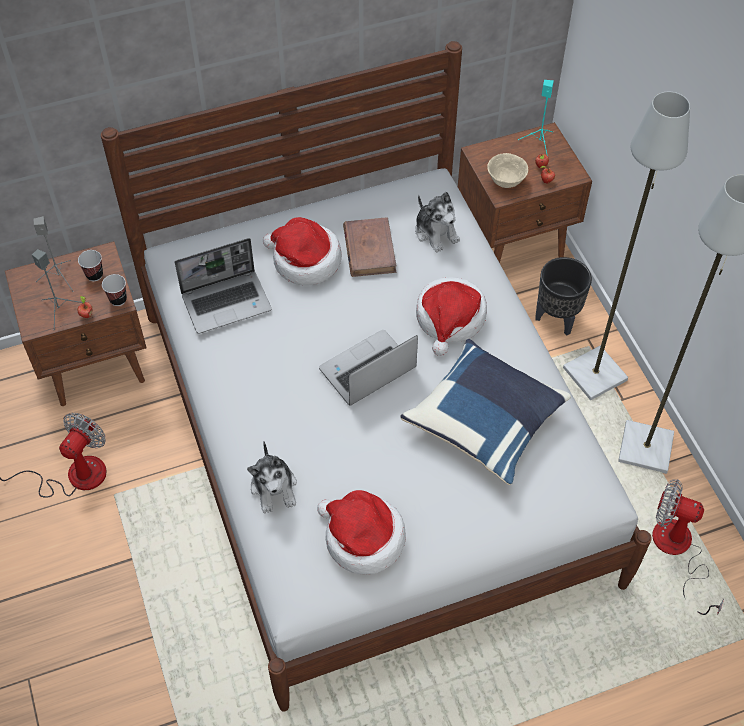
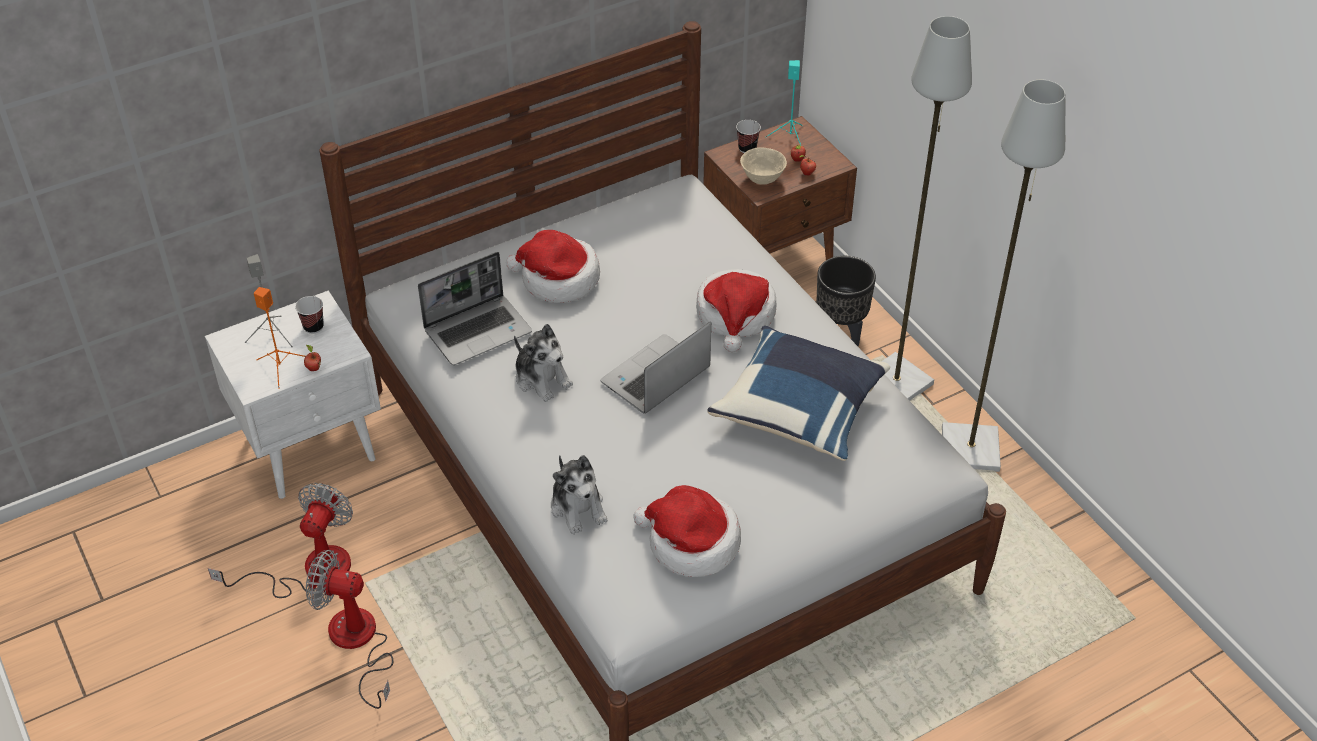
camera: 10 degrees left, 10 degrees down
(60, 310) = (281, 367): grey speaker -> orange speaker
(96, 363) = (313, 448): brown nightstand -> white nightstand
(118, 299) = (347, 348): cup -> cup (747, 148)
(369, 249) = (628, 259): brown book -> none
(436, 232) = (698, 234): plush toy -> plush toy (542, 379)
(677, 551) = (1030, 548): fan -> fan (358, 643)

